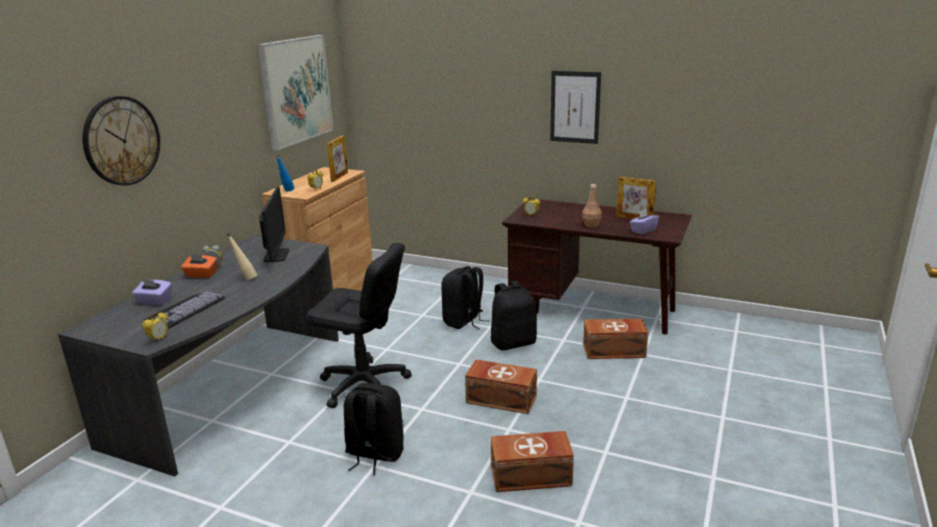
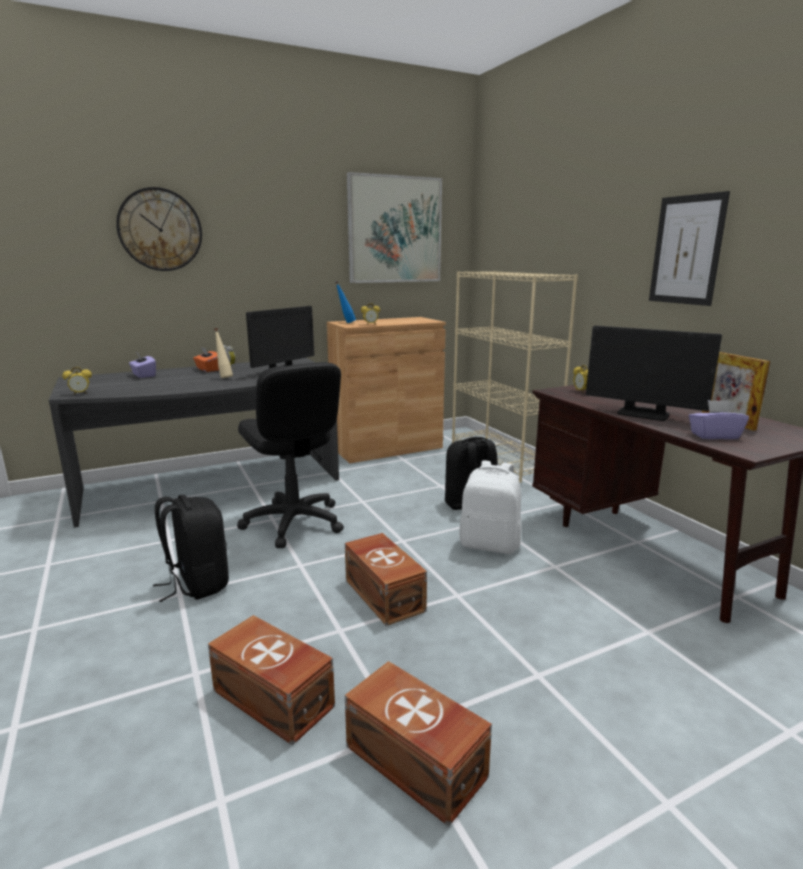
camera: 40 degrees right, 5 degrees down
(182, 310) = (139, 383): keyboard -> none
(339, 177) = (412, 321): picture frame -> none
(432, 277) = (502, 458): none -> beige bookcase
(513, 343) = (490, 545): black backpack -> white backpack
(591, 225) = (643, 414): brown bottle -> monitor
(615, 351) = (608, 609): brown storage box -> brown storage box (415, 763)

